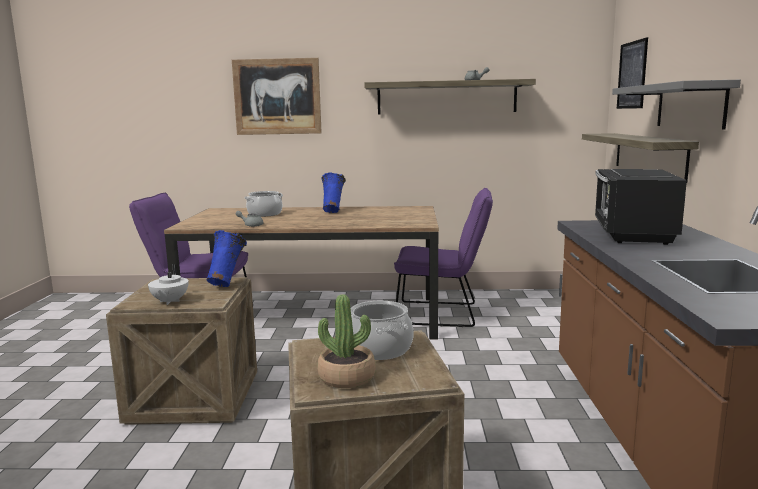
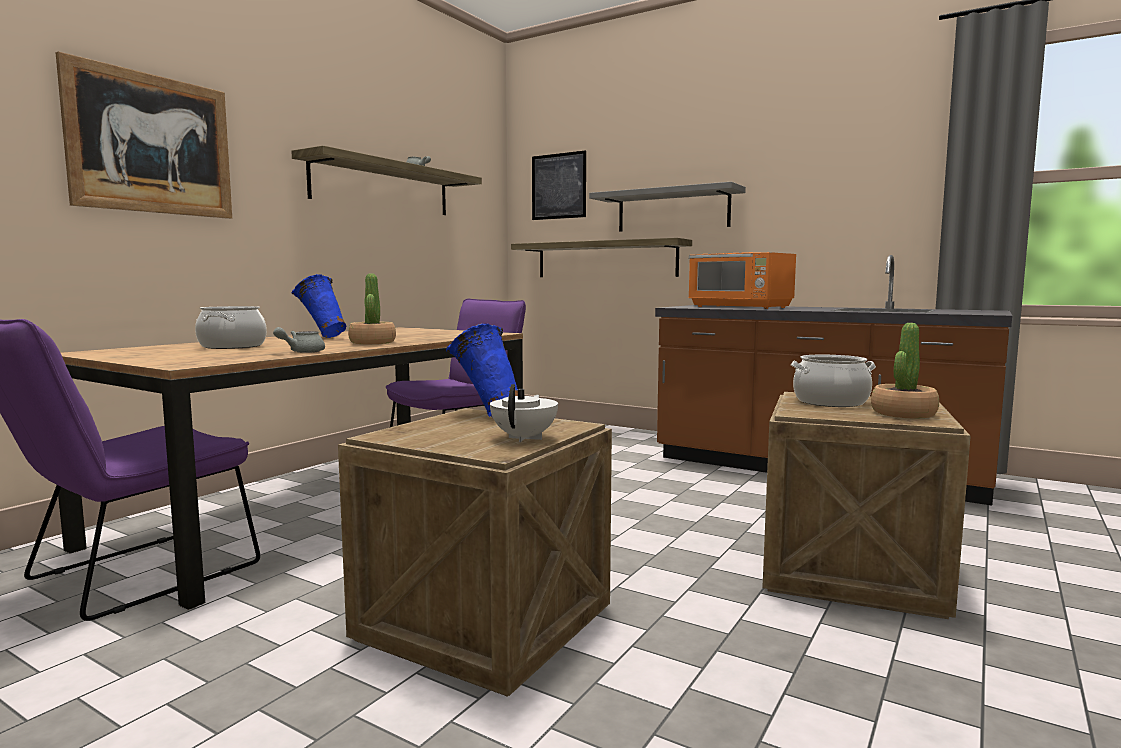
camera: 60 degrees left, 5 degrees down
(169, 302) = (525, 438): white teapot -> white teapot turned 105 degrees counterclockwise
(315, 222) = (372, 342): none -> potted plant
(632, 234) = (740, 307): black microwave -> orange microwave

